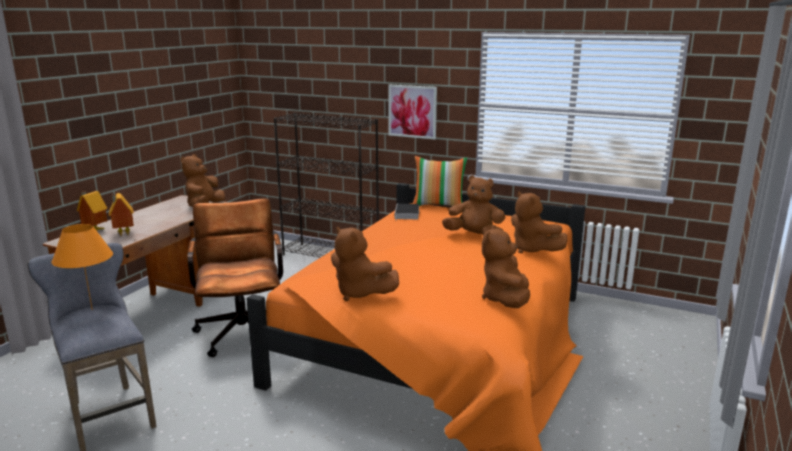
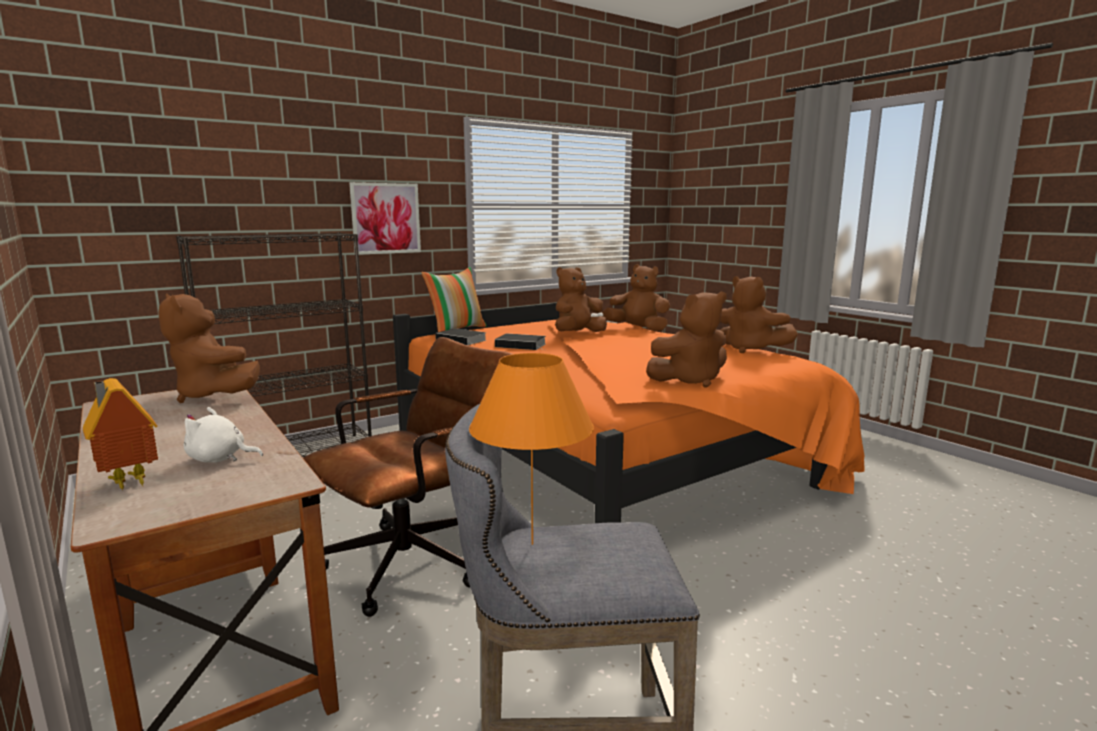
camera: 60 degrees left, 5 degrees down
(123, 233) = (220, 459): toy house -> white plush toy
(242, 329) = (419, 559): brown office chair -> brown office chair turned 120 degrees clockwise
(416, 231) = (522, 345): none -> book
(532, 250) = (638, 329): brown plush toy -> brown plush toy turned 150 degrees counterclockwise

